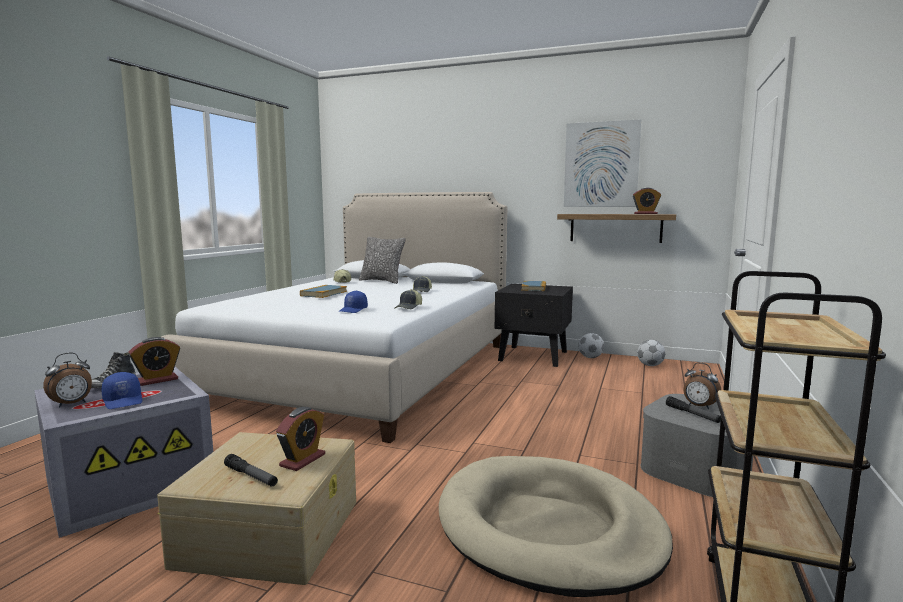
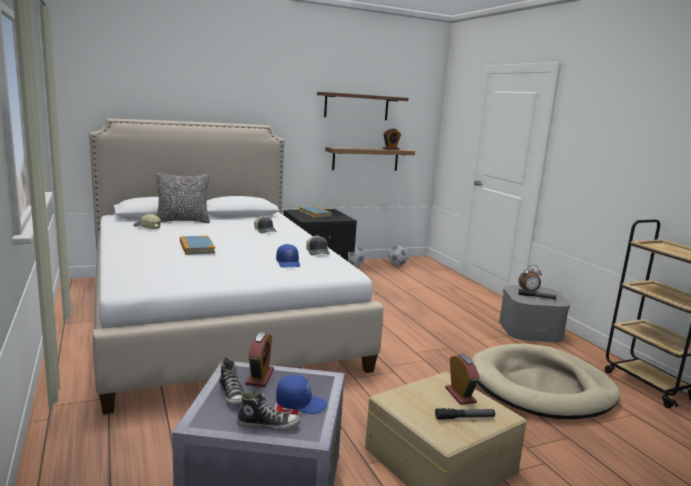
camera: 45 degrees left, 5 degrees up
(72, 404) = (268, 425): alarm clock -> shoe
(601, 164) = (356, 106): picture -> brown shelf

